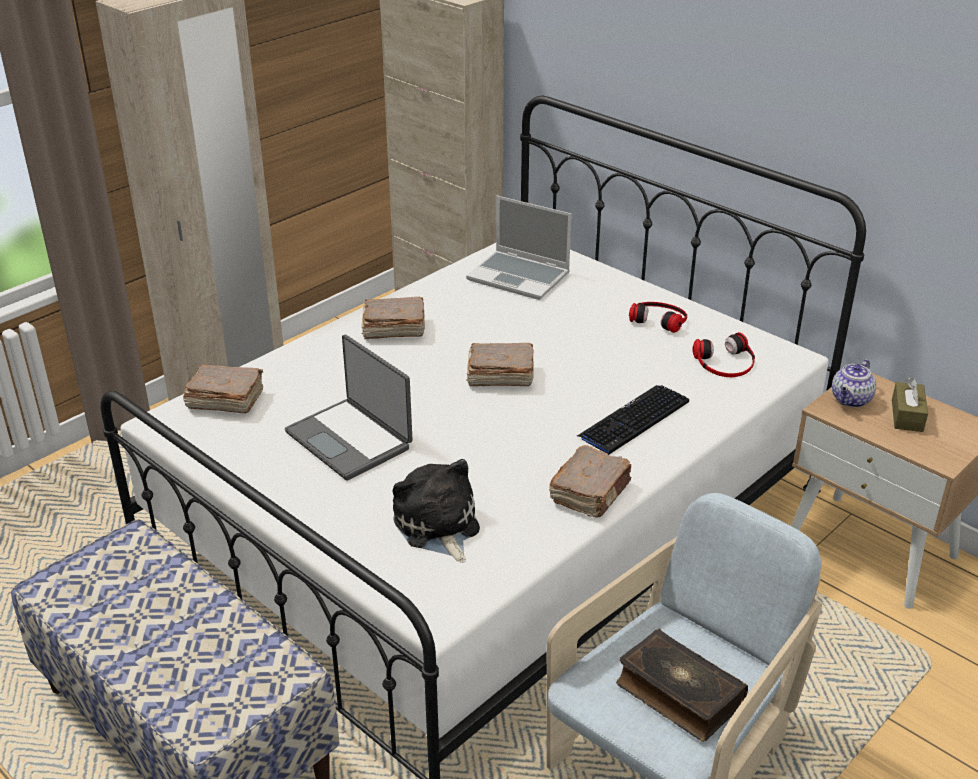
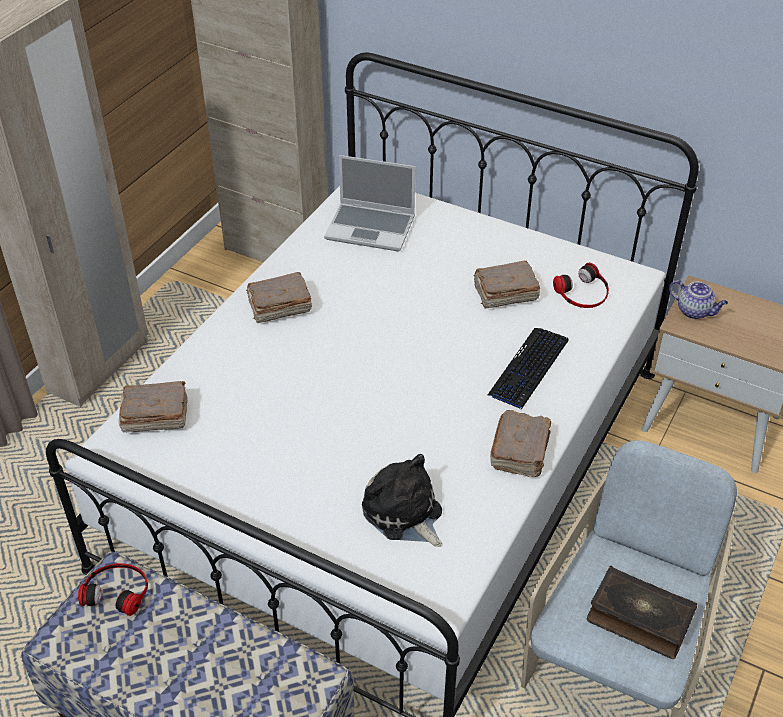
camera: 15 degrees left, 10 degrees up
(350, 439) = (290, 437): laptop -> none
(499, 376) = (395, 342): brown book -> brown book (504, 294)
(659, 319) = (511, 255): headphones -> headphones (117, 590)
(851, 400) = (695, 311): teapot -> teapot turned 75 degrees counterclockwise
(907, 415) = (743, 319): brown tissue box -> none

